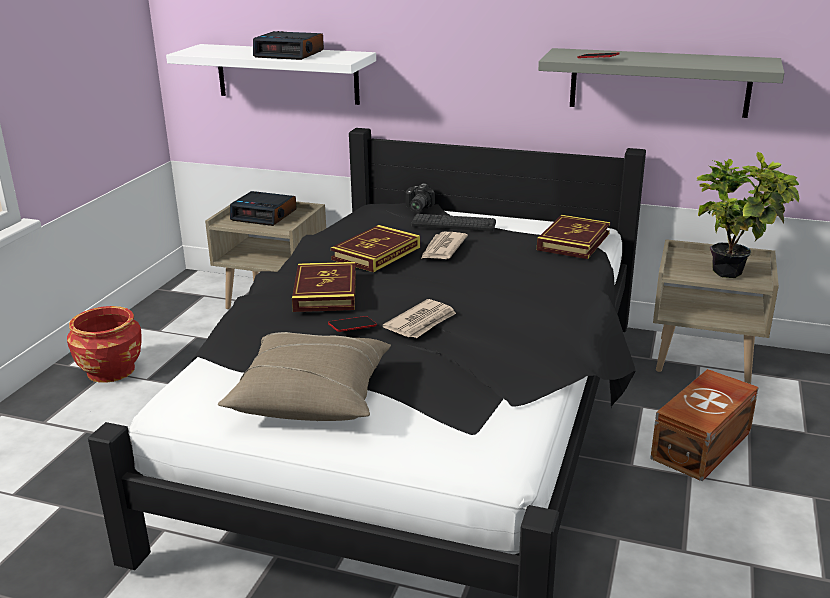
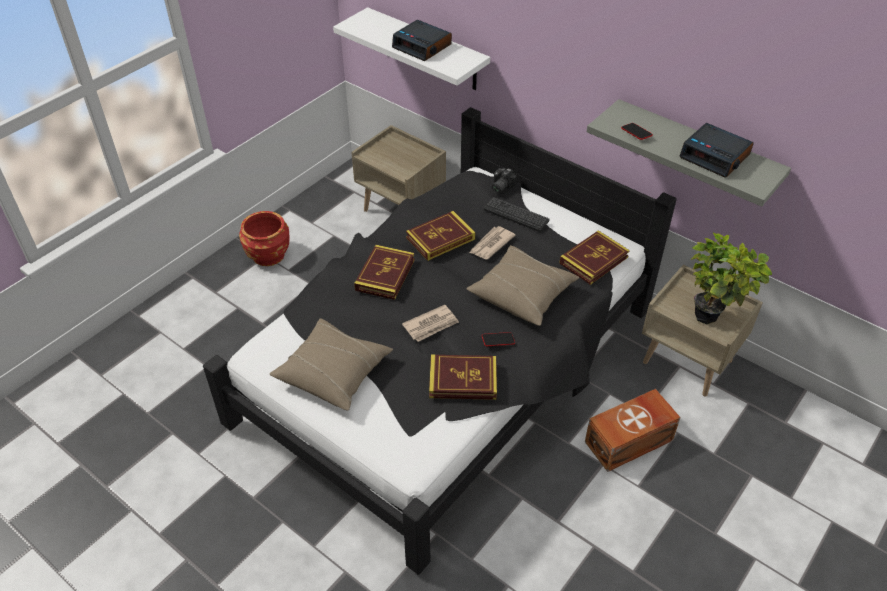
camera: 20 degrees right, 20 degrees up
(265, 215) = (398, 152): alarm clock -> alarm clock (715, 156)
(352, 327) = (385, 317): phone -> phone (498, 341)
(504, 362) = (463, 380): none -> book
(515, 279) = (522, 294): none -> beige pillow

